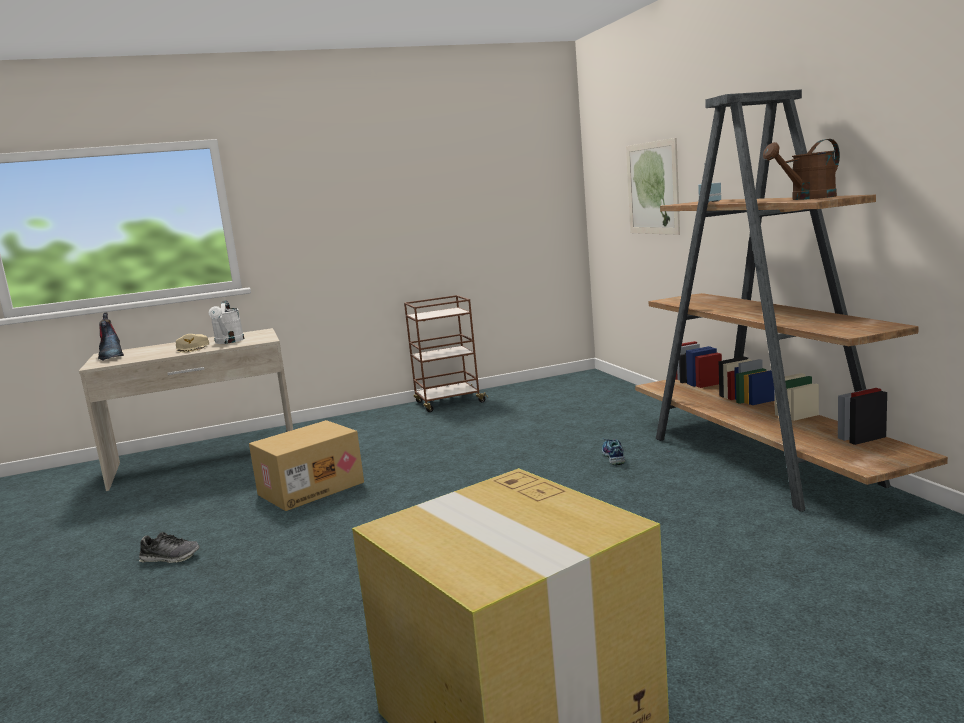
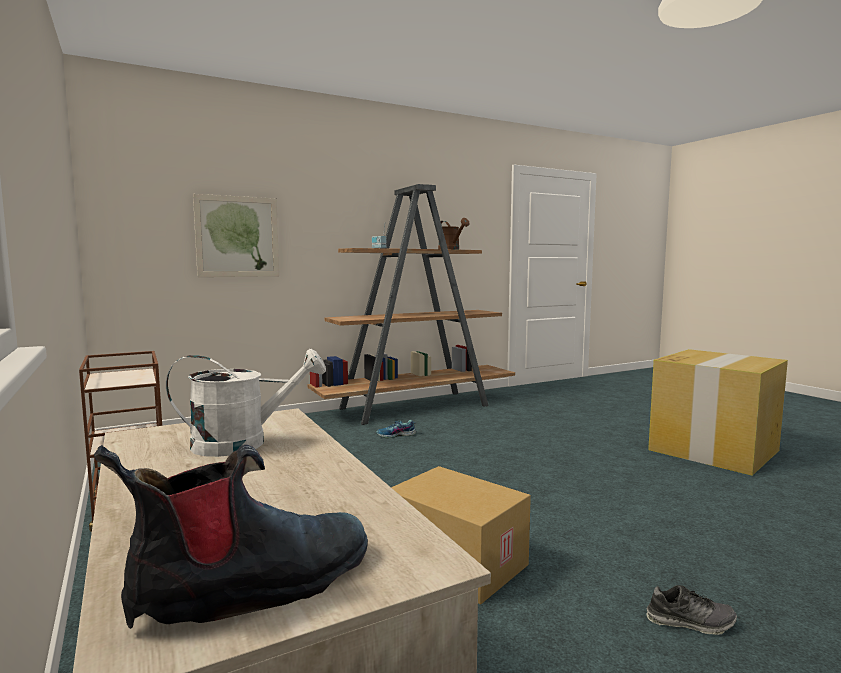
camera: 100 degrees left, 5 degrees down
(170, 558) = (690, 622): shoe -> shoe turned 105 degrees clockwise
(193, 348) = (278, 466): beige cap -> none

